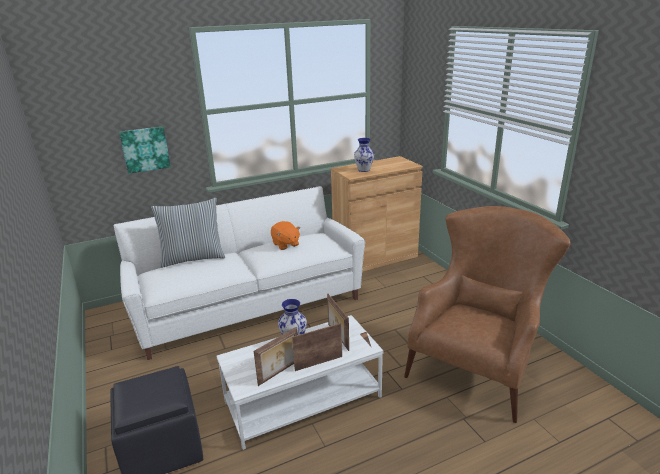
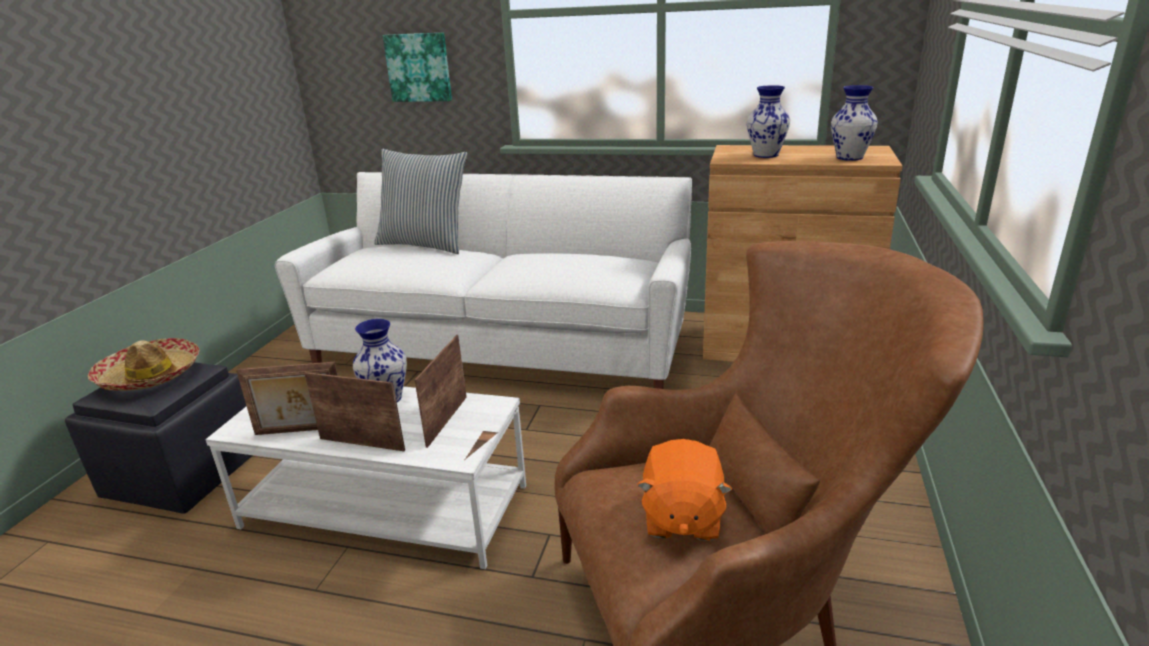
camera: 40 degrees right, 0 degrees up
(145, 389) = (150, 376): none -> hat
(285, 244) = (557, 258): orange plush toy -> orange plush toy (681, 517)
(398, 165) = (849, 158): none -> vase

